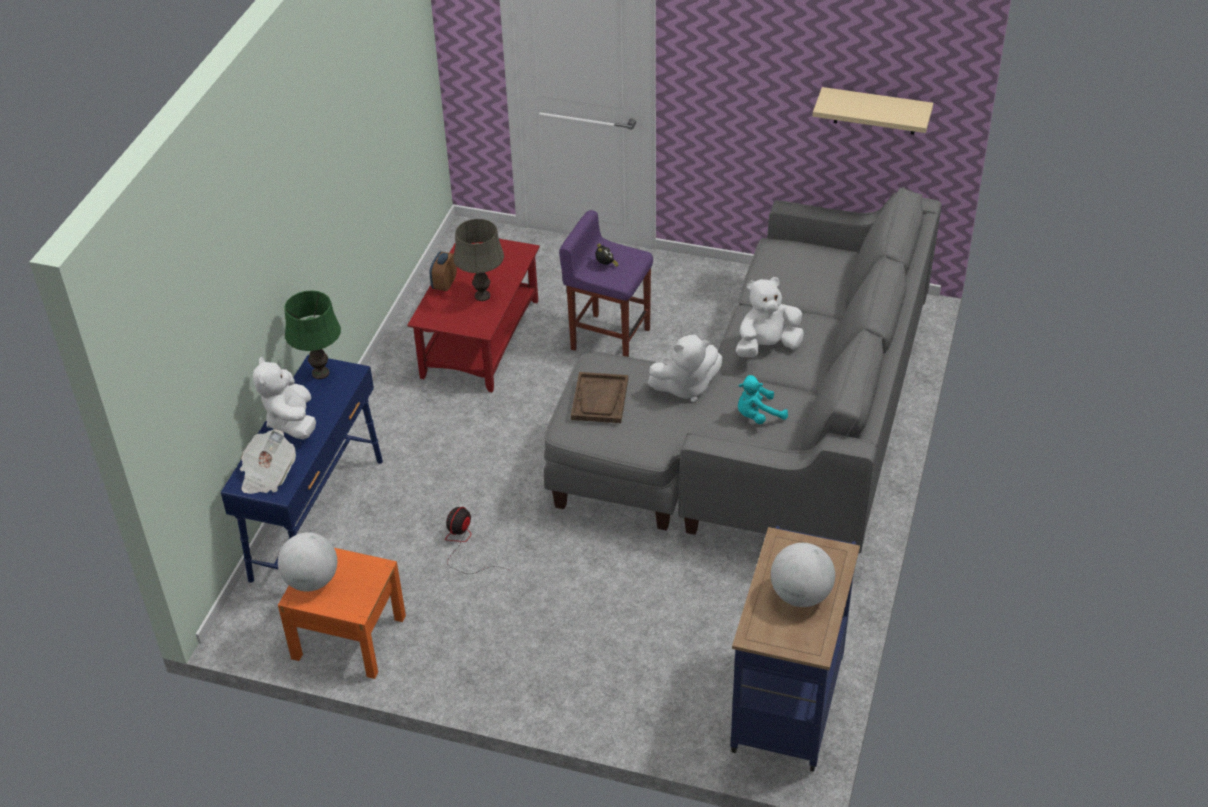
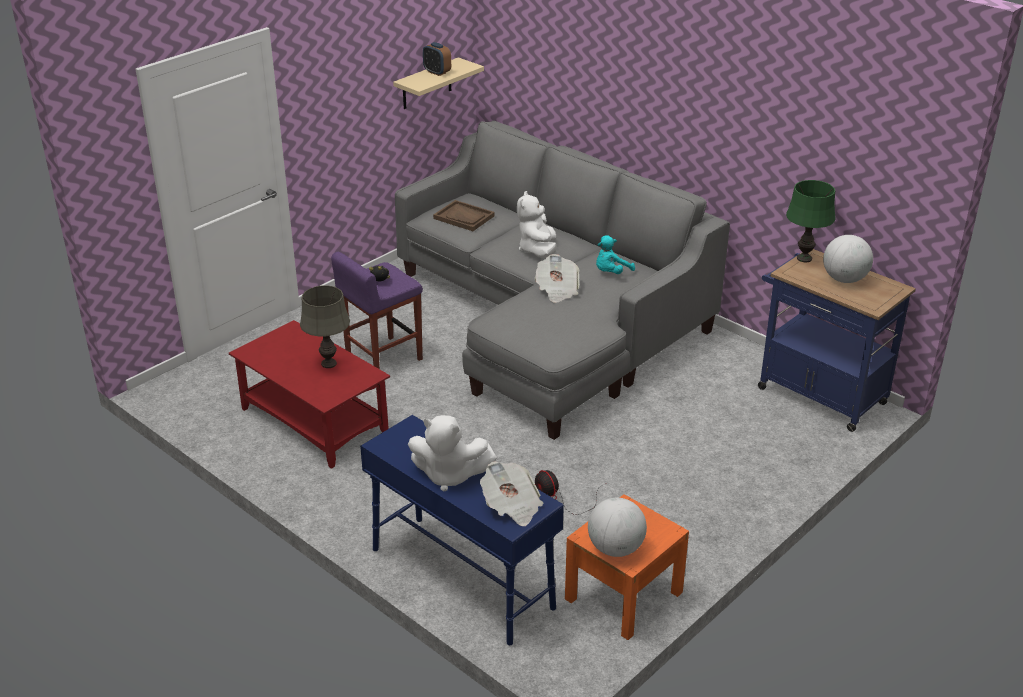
camera: 65 degrees left, 10 degrees down
(321, 373) = (396, 443): green table lamp -> green table lamp (804, 258)
(444, 284) = (291, 379): alarm clock -> alarm clock (437, 72)
(600, 399) = (538, 328): brown tray -> brown tray (464, 217)
(685, 387) = (557, 290): white plush toy -> newspaper
(757, 415) = (611, 272): turquoise plush toy -> turquoise plush toy turned 45 degrees clockwise

